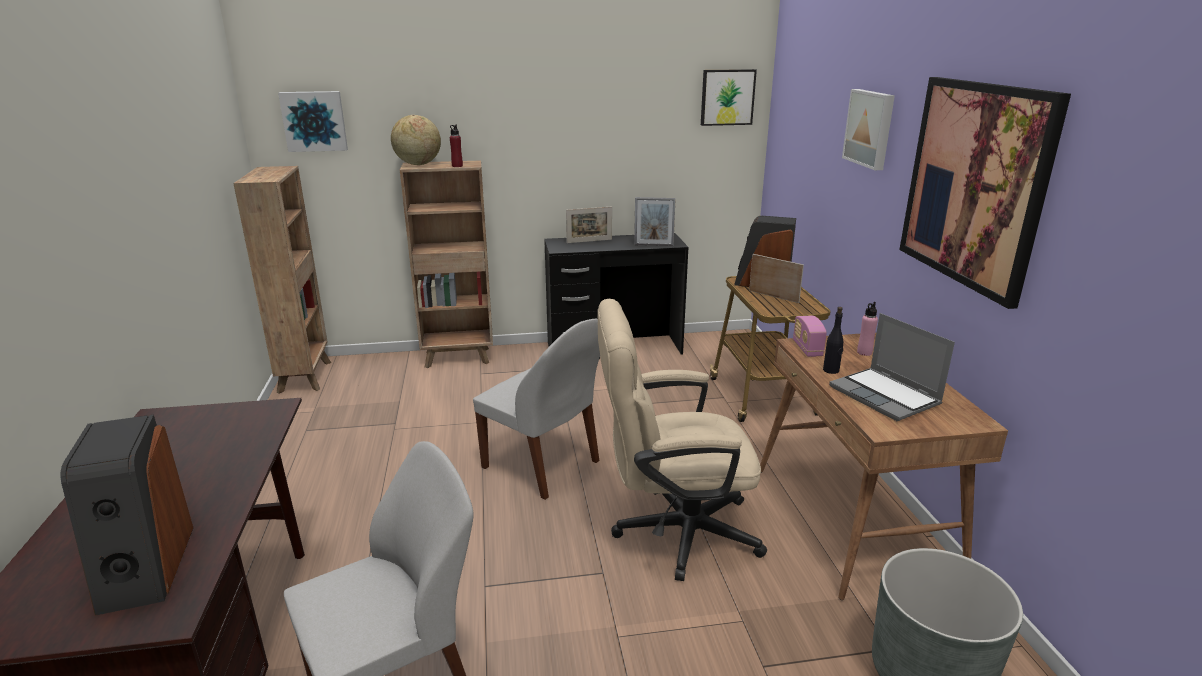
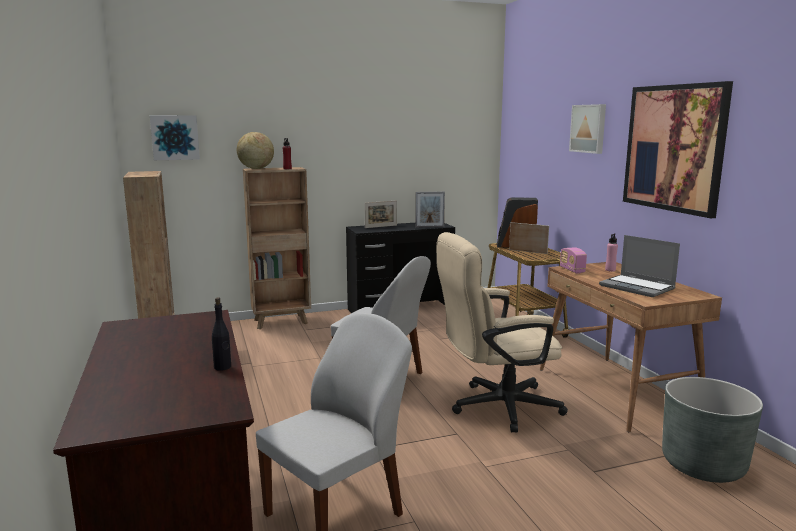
camera: 10 degrees left, 10 degrees down
(145, 567) = (186, 391): speaker -> none
(727, 97) = (472, 123): picture -> none
(831, 370) = (595, 278): black bottle -> black bottle (222, 367)

